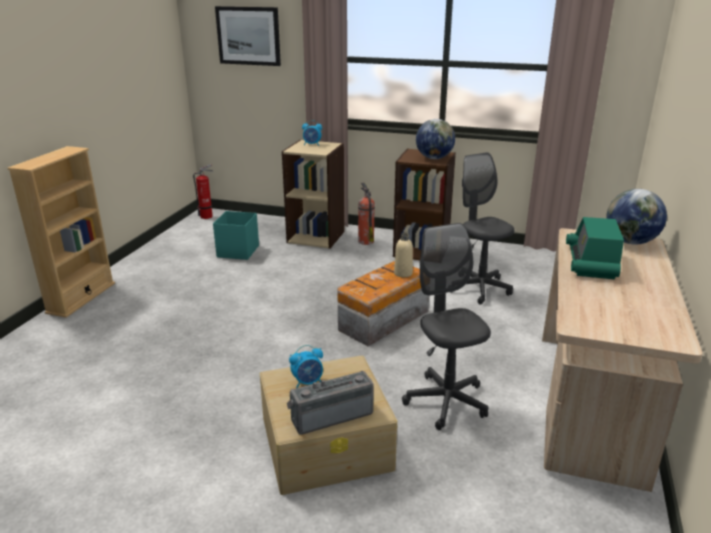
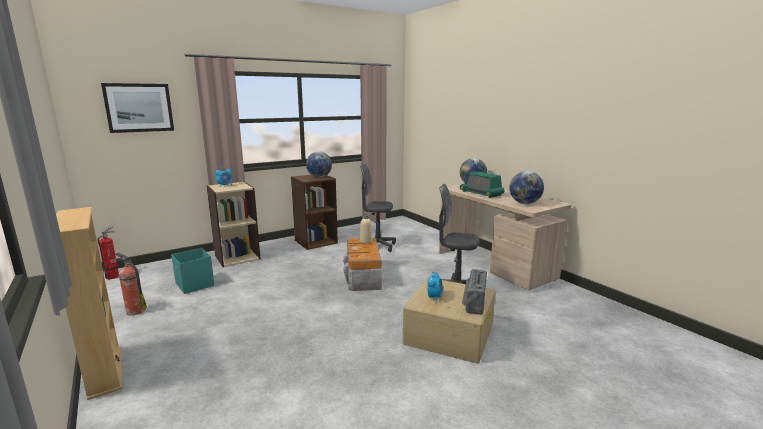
camera: 50 degrees left, 10 degrees down
(365, 241) = (275, 248): fire extinguisher -> fire extinguisher (135, 311)
(604, 311) = (524, 203): none -> globe

